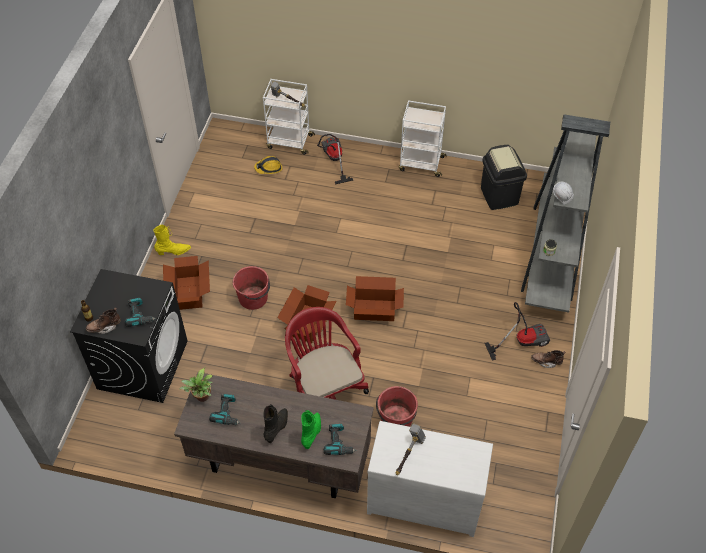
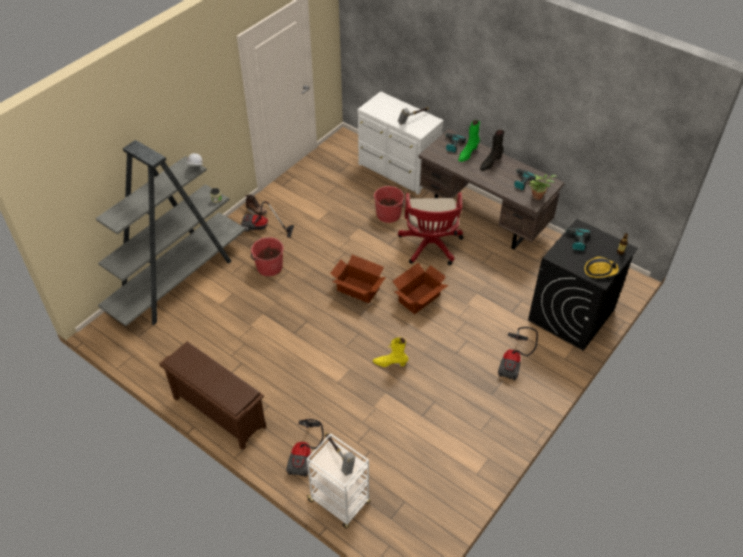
camera: 155 degrees left, 5 degrees down
(104, 327) = (607, 241): brown boot -> none
(173, 252) = (518, 409): yellow boot -> yellow boot (390, 363)
(190, 292) = (513, 362): cardboard box -> vacuum cleaner
(253, 298) = (456, 335): red bucket -> red bucket (269, 267)
(269, 168) = (380, 473): hard hat -> hard hat (600, 270)
(420, 163) = (218, 412): white cart -> brown shoe rack
(499, 196) = (174, 347): black trash can -> none

